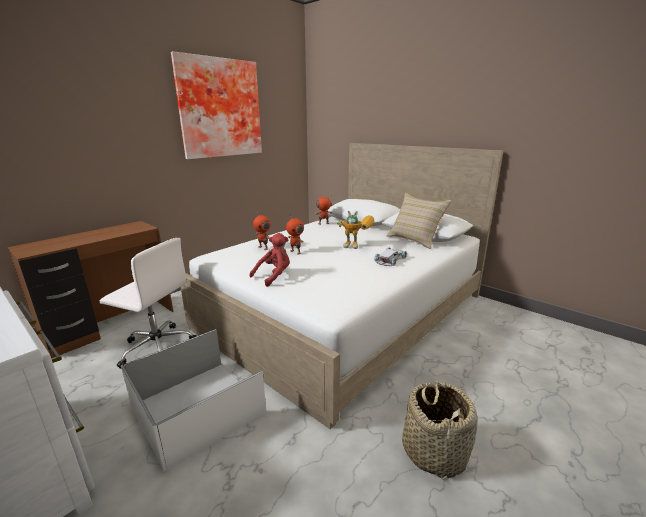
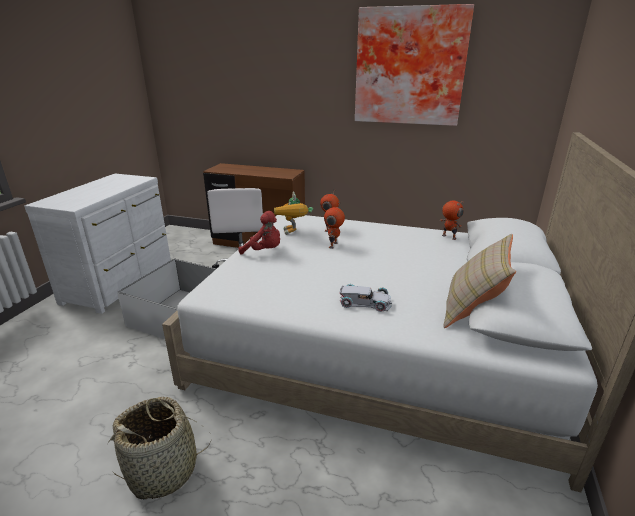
camera: 65 degrees right, 5 degrees up
(357, 246) = (390, 273): toy robot -> toy robot (294, 234)

